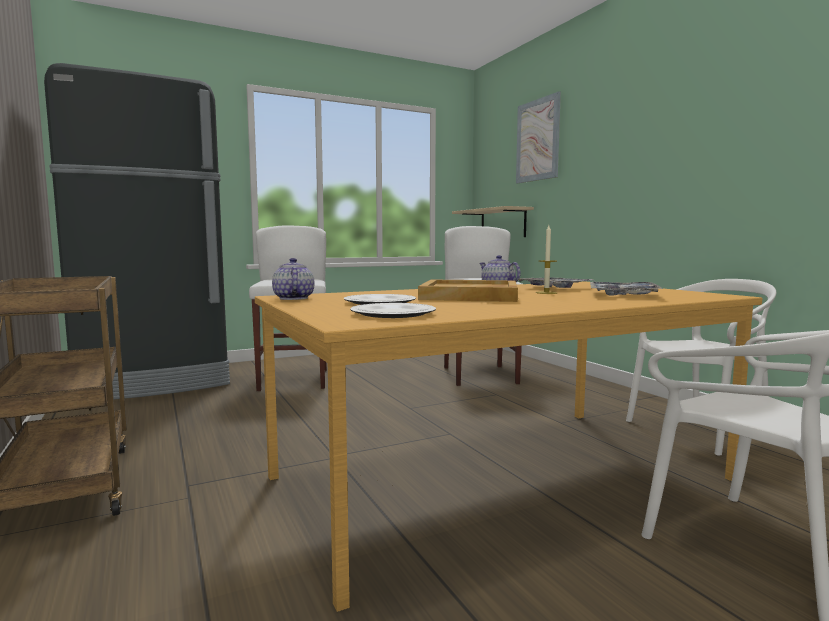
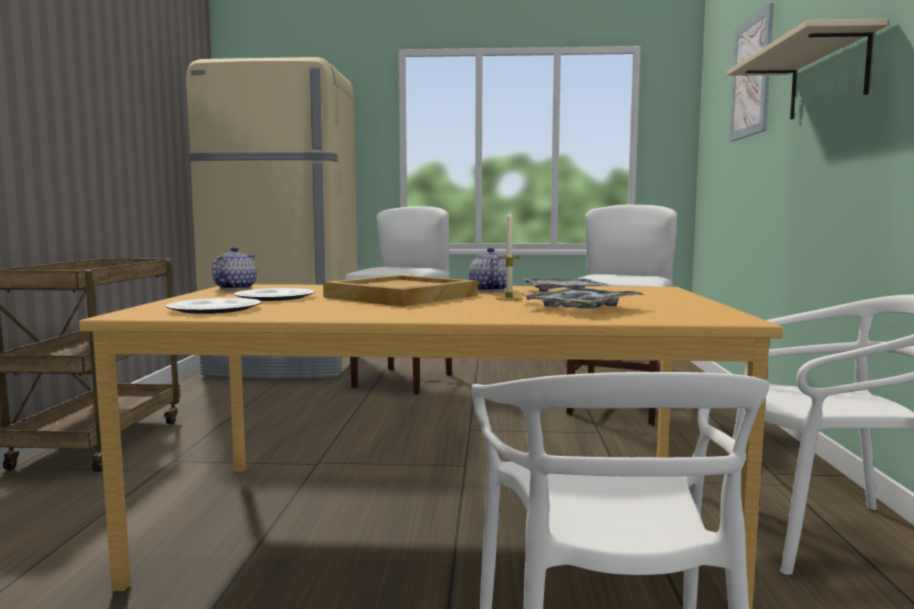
camera: 30 degrees right, 0 degrees up
(156, 382) = (284, 366): black fridge -> beige fridge
(503, 223) = (718, 199): beige shelf -> beige shelf (827, 78)

